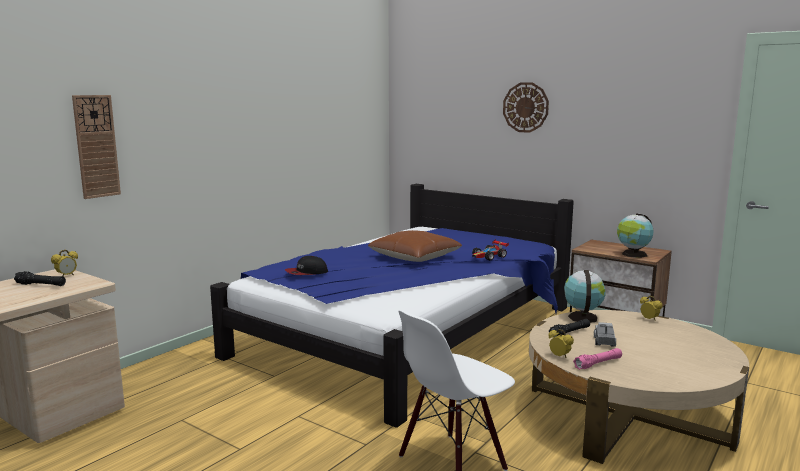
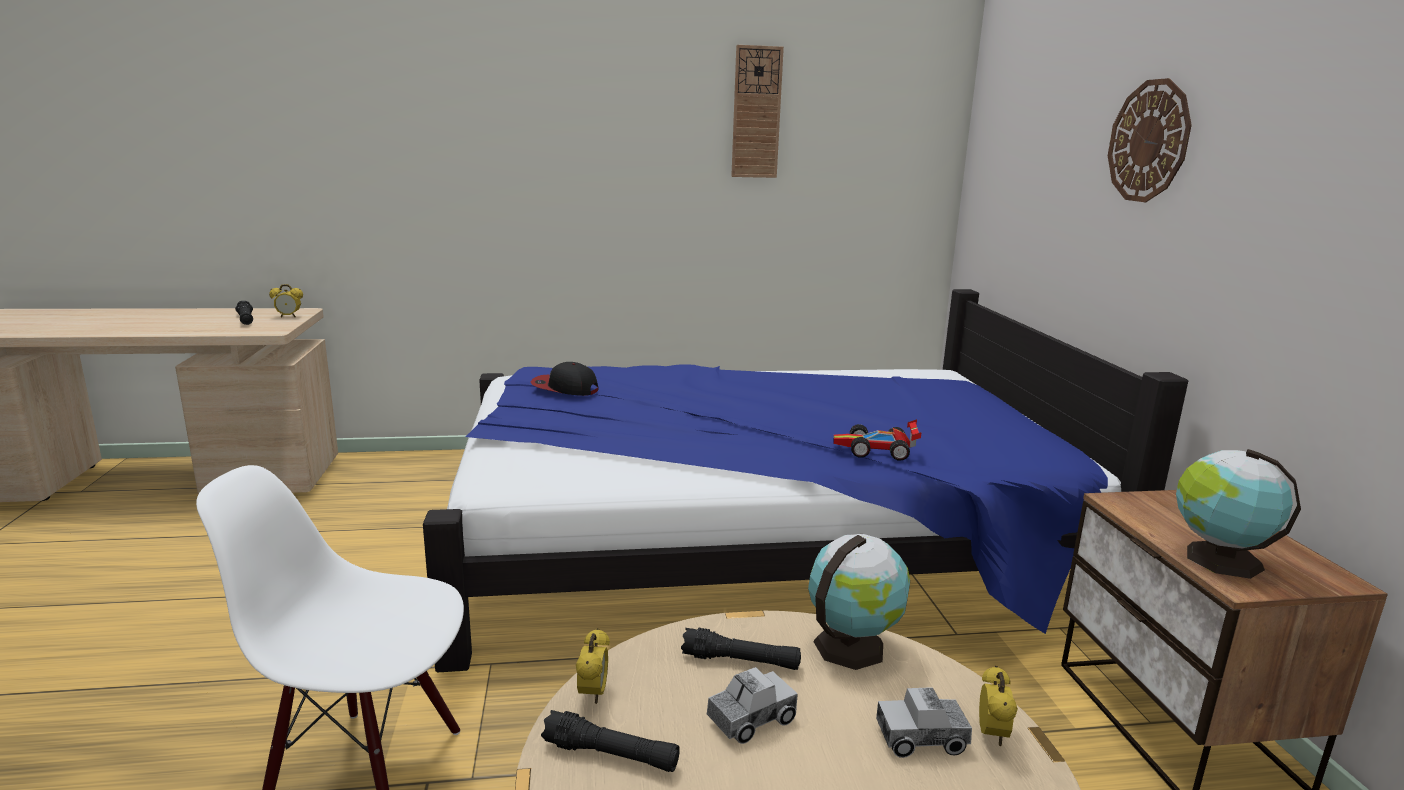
camera: 45 degrees right, 5 degrees up
(96, 146) = (373, 162): wall clock -> wall clock (756, 113)
(414, 257) = (769, 412): brown pillow -> none
(598, 364) = (611, 754): pink flashlight -> black flashlight
(640, 327) = (921, 738): none -> toy truck

